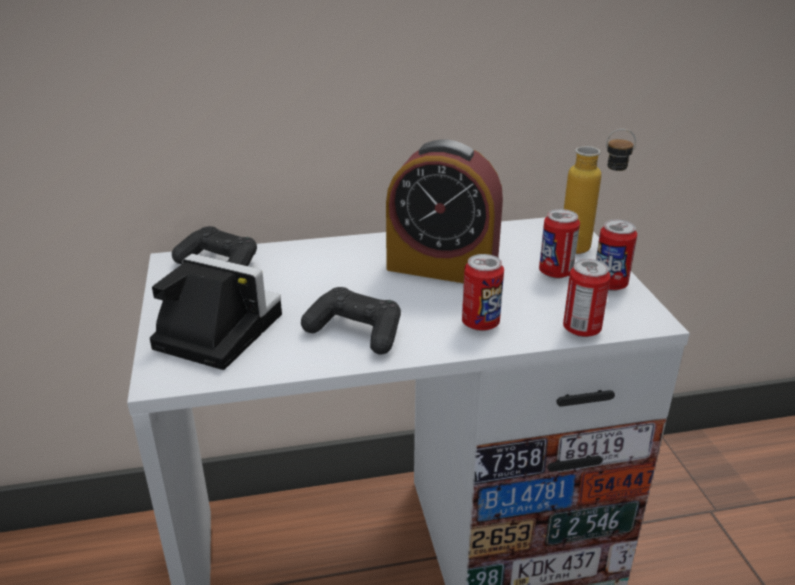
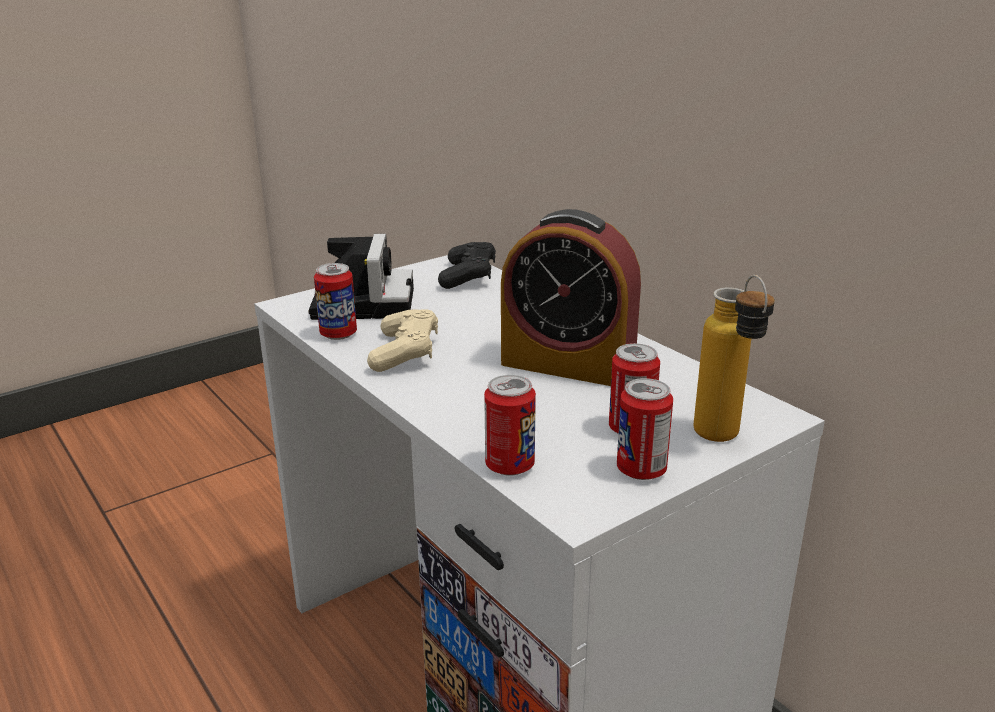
camera: 65 degrees right, 5 degrees down
(355, 332) = (405, 352): black game controller -> beige game controller
(442, 267) = (568, 364): alarm clock -> alarm clock turned 60 degrees counterclockwise
(480, 323) = (470, 406): can -> can (338, 334)

